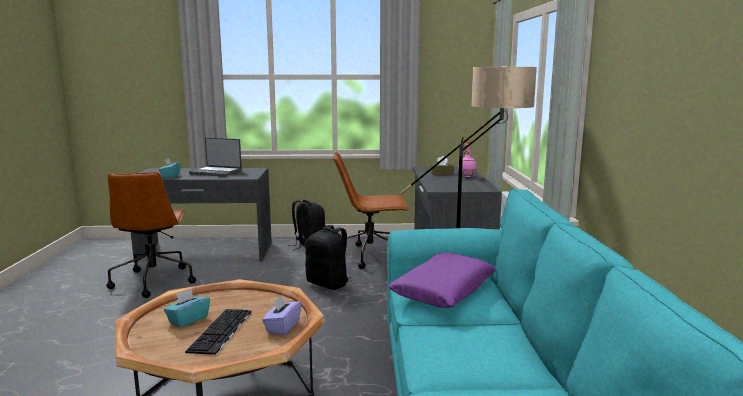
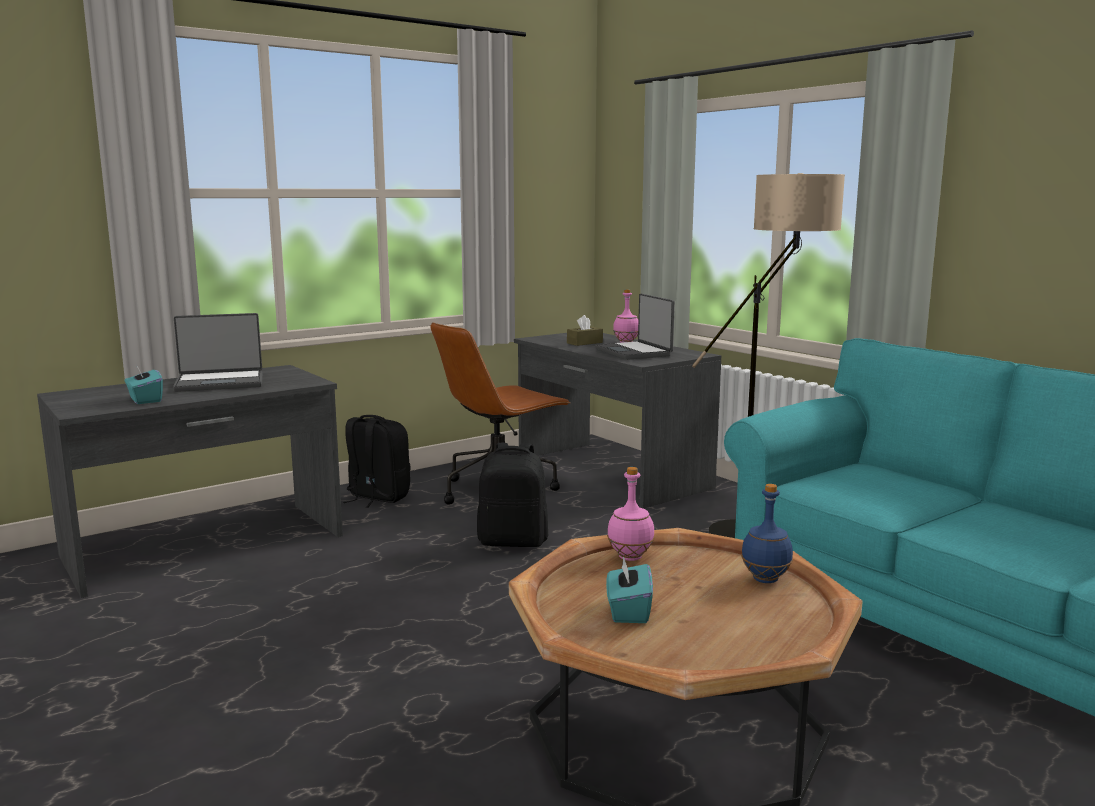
camera: 35 degrees left, 0 degrees up
(154, 281) = (198, 616): brown office chair -> none
(221, 332) = (711, 609): keyboard -> none
(251, 296) = (630, 557): none -> pink bottle
(282, 327) = (766, 579): purple tissue box -> blue bottle
(443, 290) = (864, 483): purple pillow -> none
(452, 183) = (634, 352): none -> laptop

